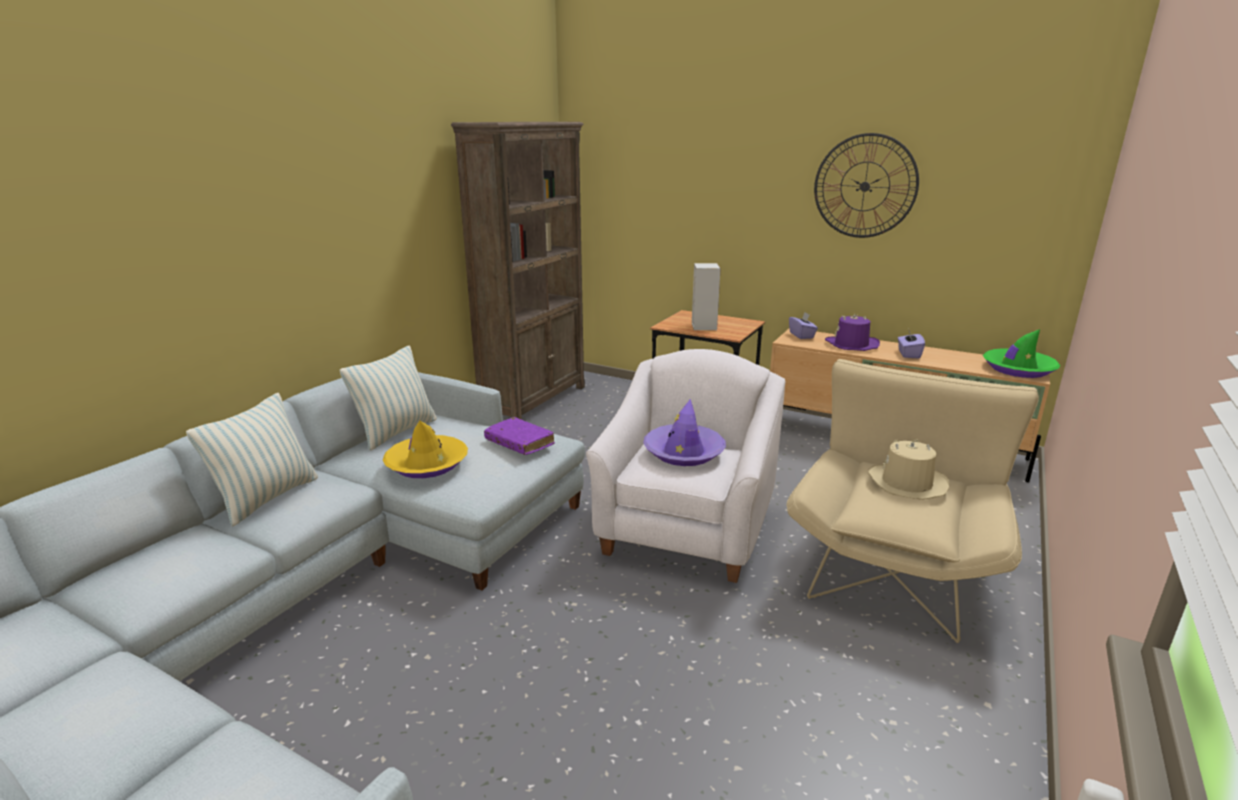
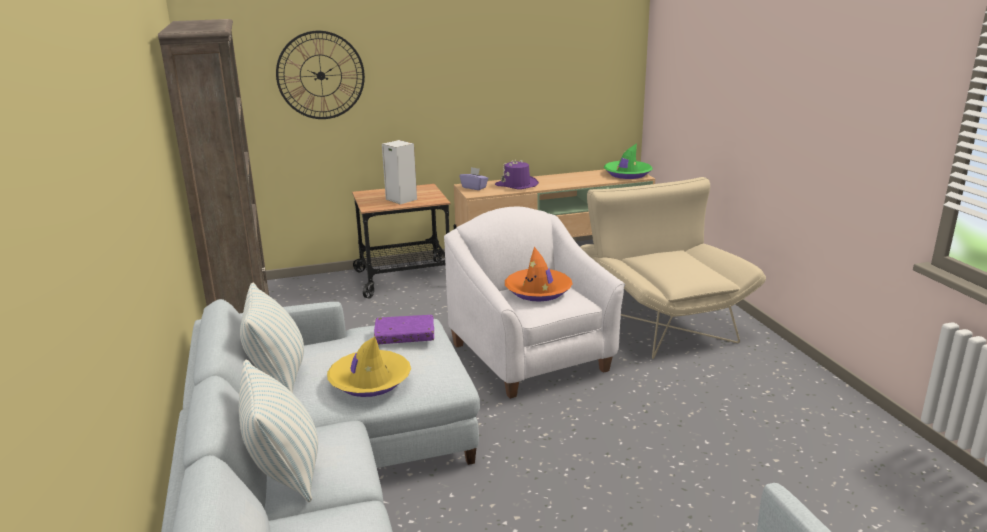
camera: 45 degrees left, 0 degrees up
(684, 452) = (538, 291): purple hat -> orange hat
(865, 186) = (496, 57): wall clock -> wall clock (320, 75)
(906, 483) = (670, 259): beige hat -> none
(908, 354) = (559, 181): purple tissue box -> none

